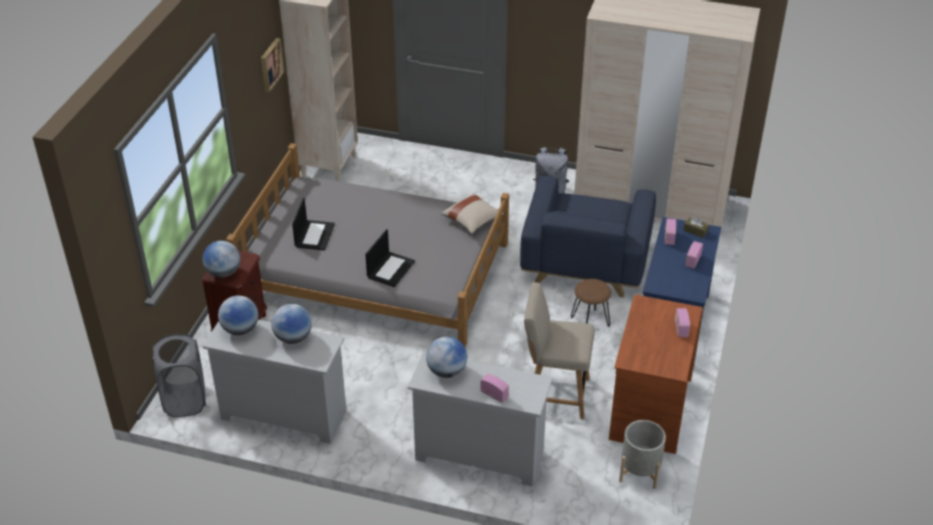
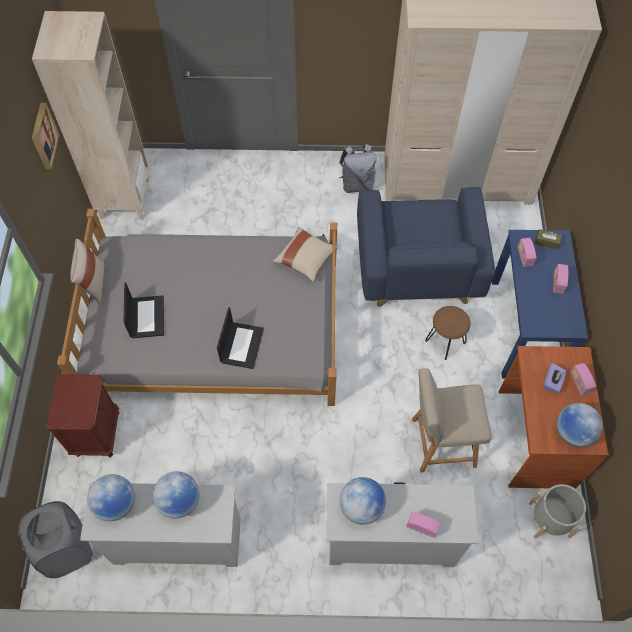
camera: 15 degrees left, 20 degrees up
(223, 272) = (68, 411): globe -> globe (573, 432)
(277, 206) = (93, 284): none -> beige pillow
(655, 324) = (552, 382): none -> purple tissue box

